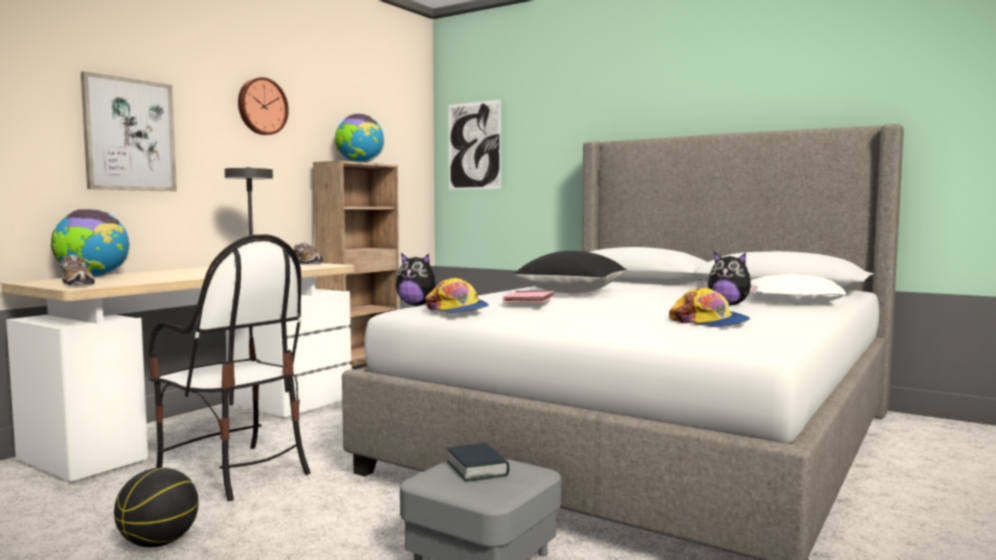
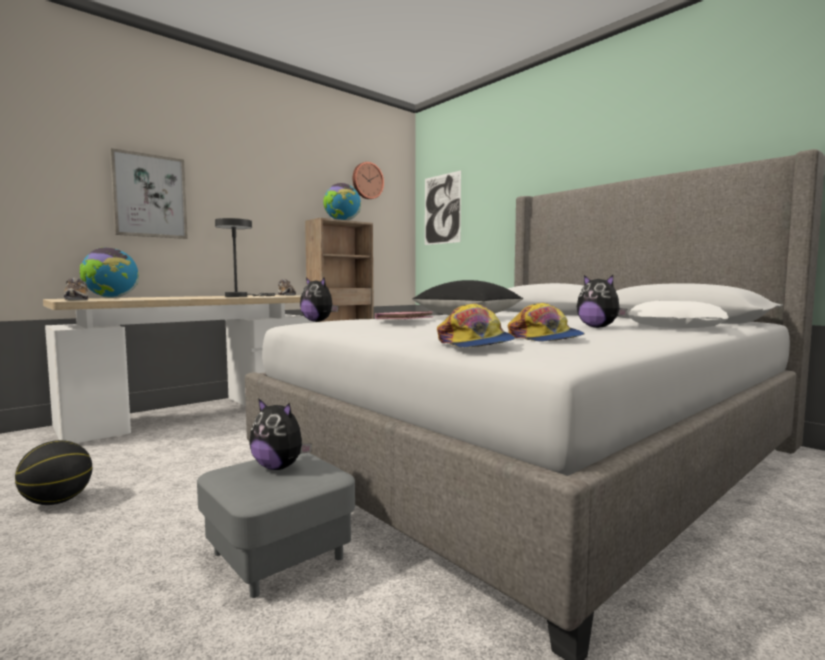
camera: 15 degrees right, 0 degrees up
(235, 473) = (175, 450): chair -> none
(261, 106) = (261, 177): wall clock -> wall clock (367, 181)
(457, 309) = (328, 323): cap -> cap (475, 343)
(477, 469) = (279, 467): book -> plush toy

